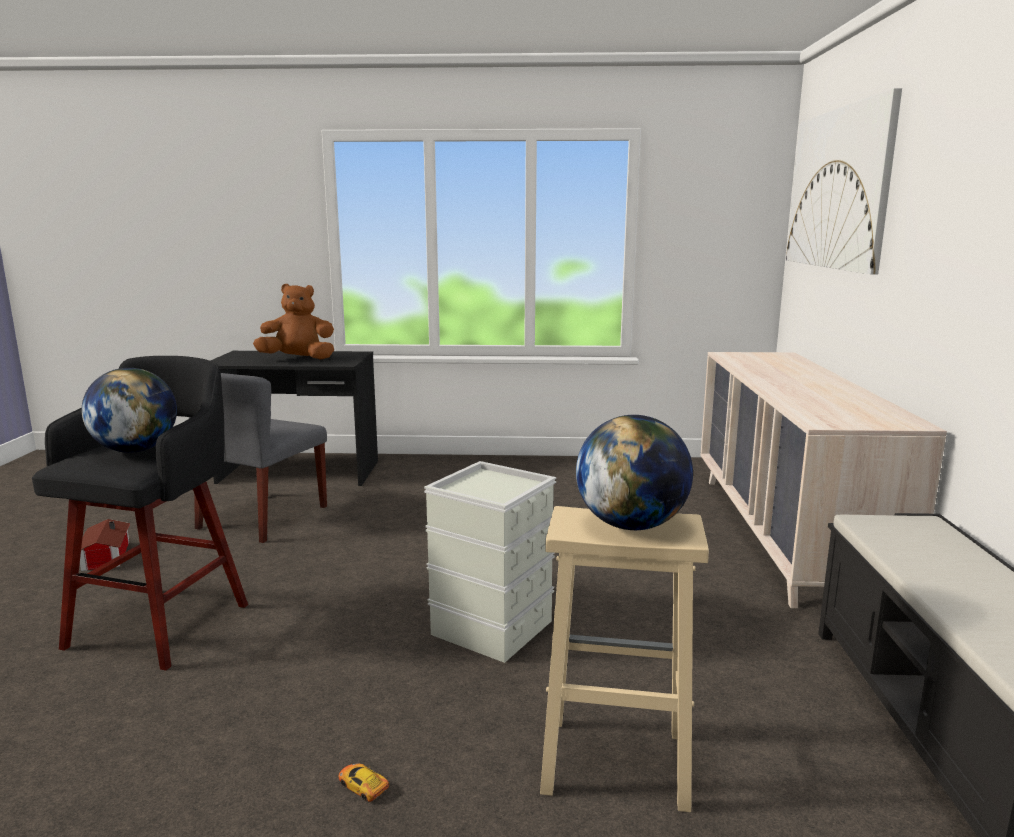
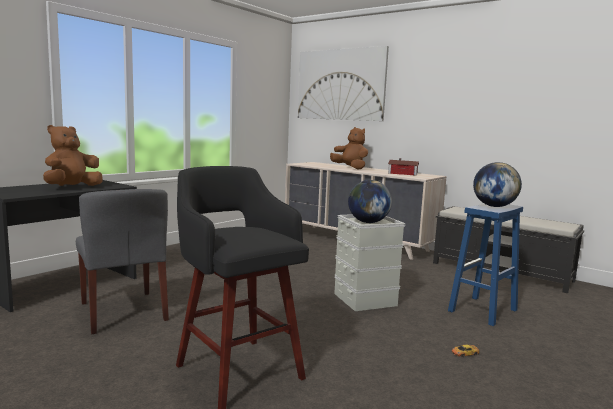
camera: 55 degrees left, 5 degrees down
(104, 557) = (72, 374): toy house -> toy house (403, 173)
(135, 450) = (250, 232): globe -> globe (368, 222)
(612, 762) = (482, 311): beige stool -> blue stool
(786, 376) = (350, 168): none -> brown plush toy

